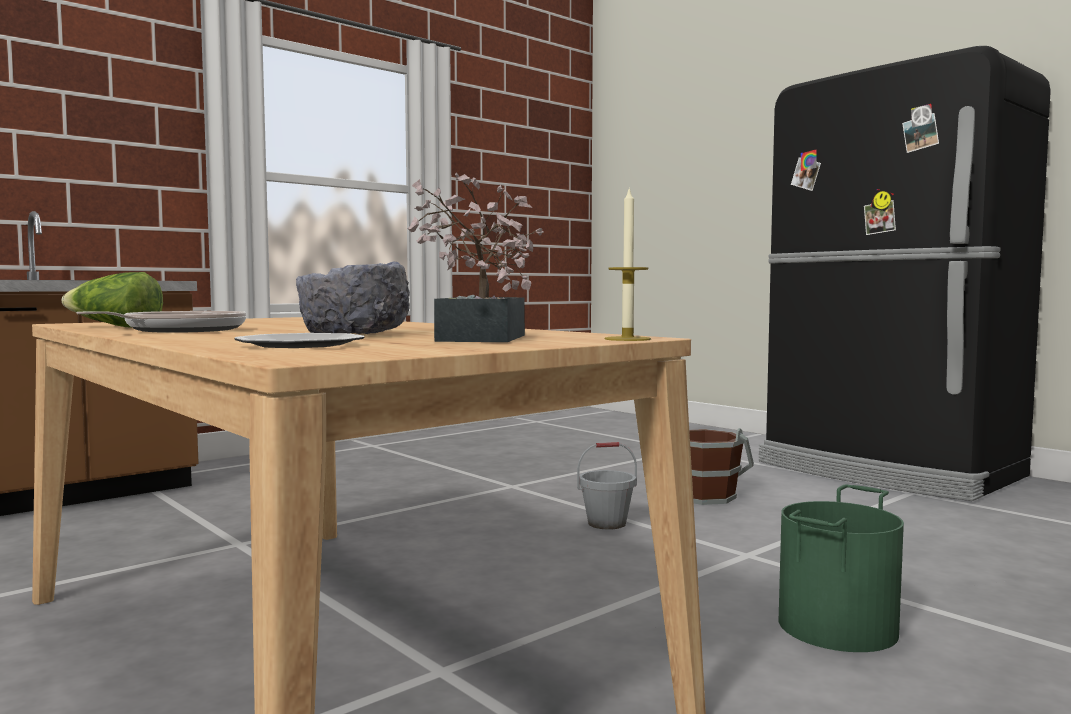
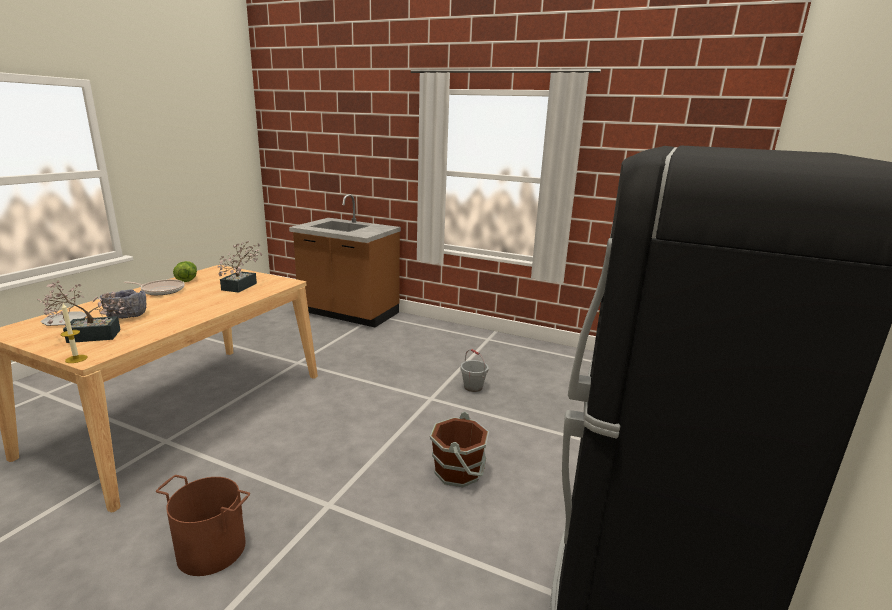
camera: 65 degrees right, 15 degrees up
(274, 321) = (242, 285): none -> potted plant
(607, 523) = (370, 444): grey bucket -> grey bucket (473, 387)
(839, 627) = (211, 550): green bucket -> brown bucket

